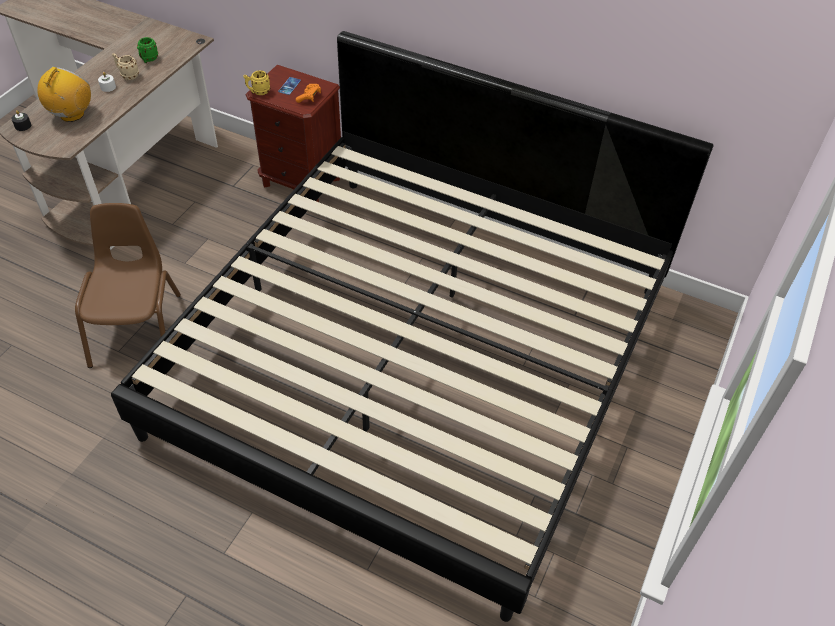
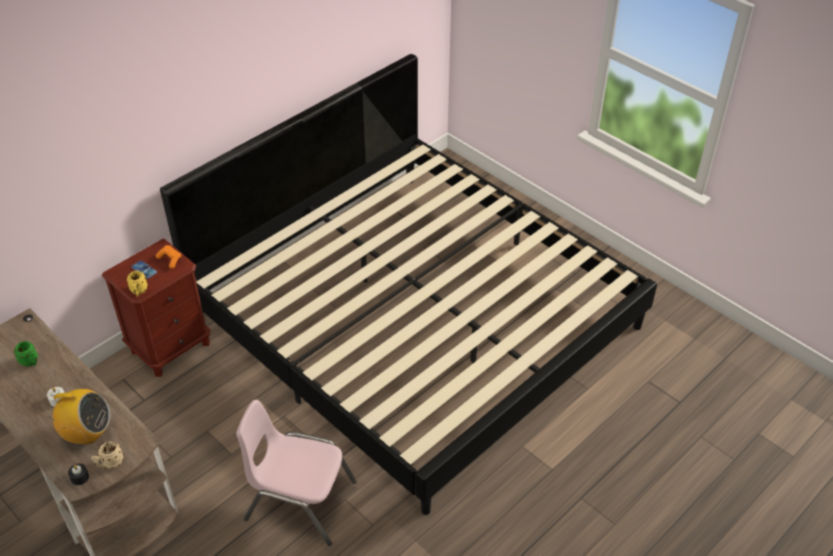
camera: 70 degrees left, 5 degrees down
(72, 115) = (87, 434): radio -> radio turned 150 degrees clockwise
(127, 75) = (48, 382): beige mug -> beige mug (110, 464)
(138, 329) = (300, 501): brown chair -> pink chair

